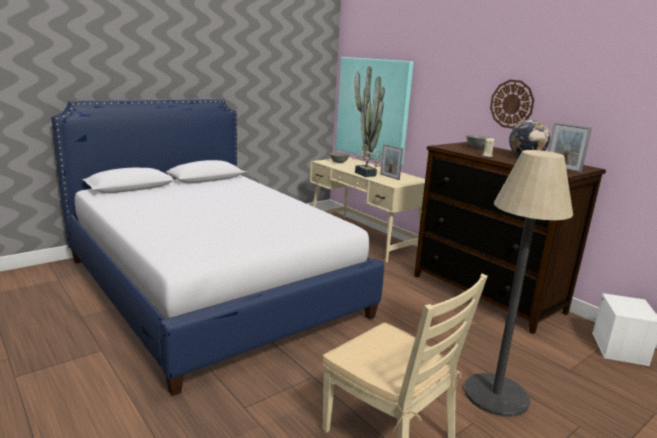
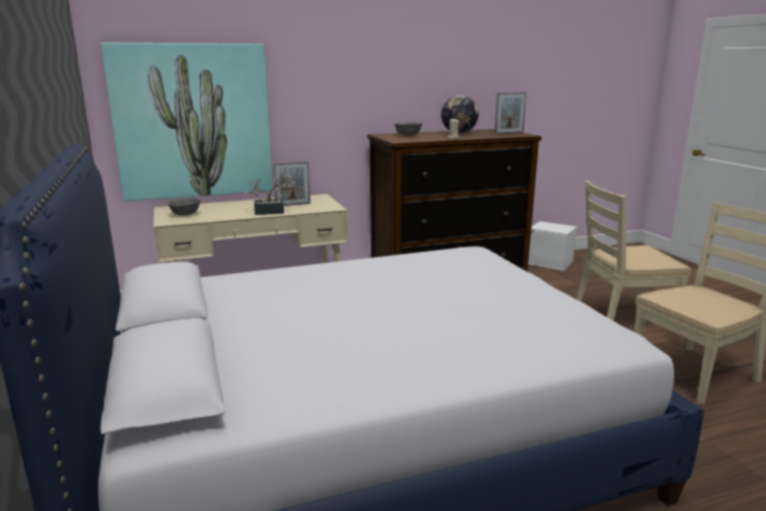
camera: 70 degrees left, 0 degrees up
(496, 394) = (622, 318): floor lamp -> beige chair
(512, 104) = (408, 84): wall clock -> none

